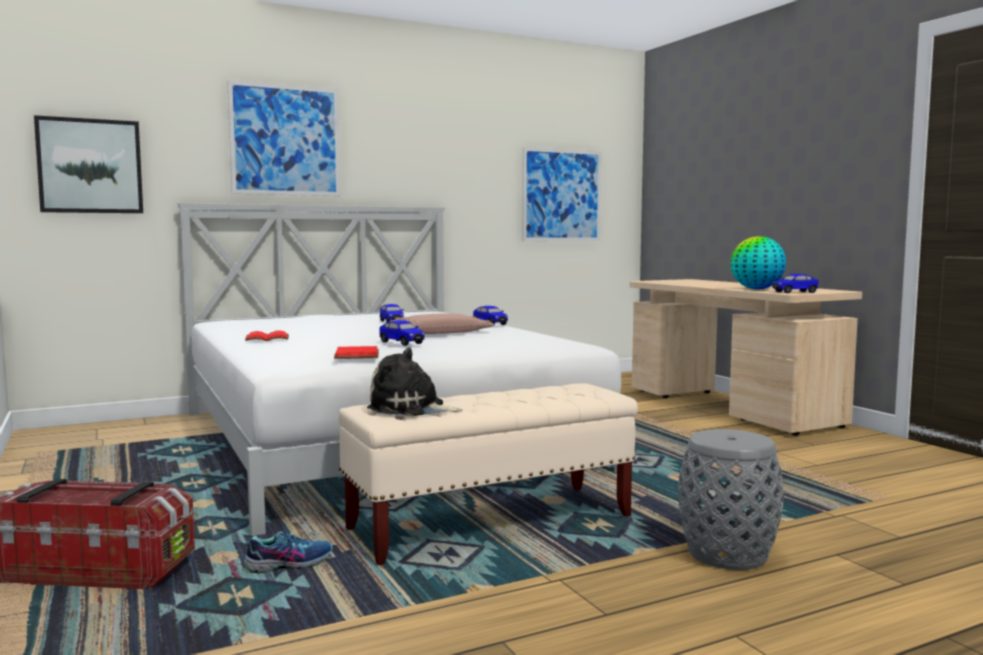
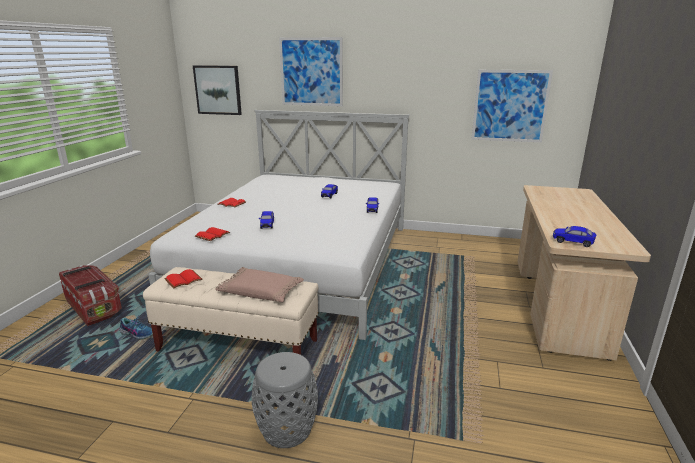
camera: 40 degrees right, 15 degrees up
(410, 409) = (183, 280): plush toy -> red book
(441, 331) = (320, 214): beige pillow -> beige pillow (260, 289)
(756, 289) = (564, 226): globe -> none

